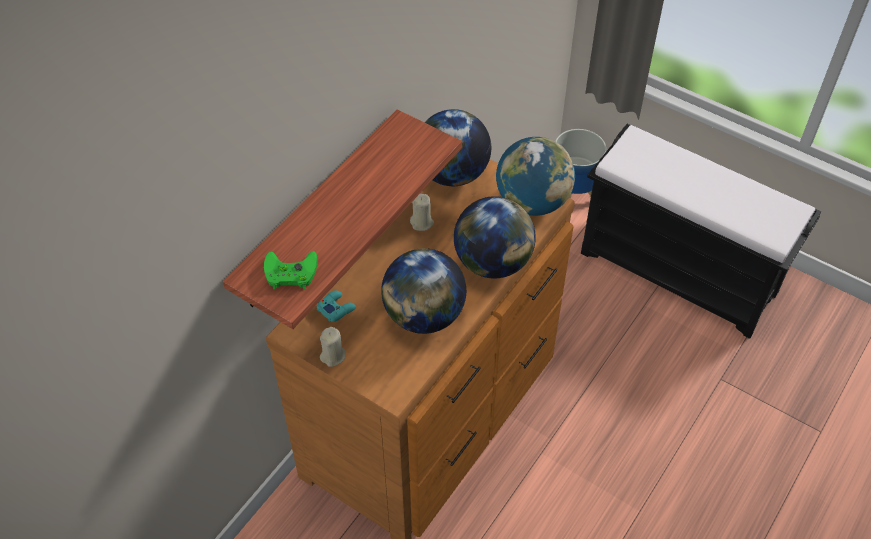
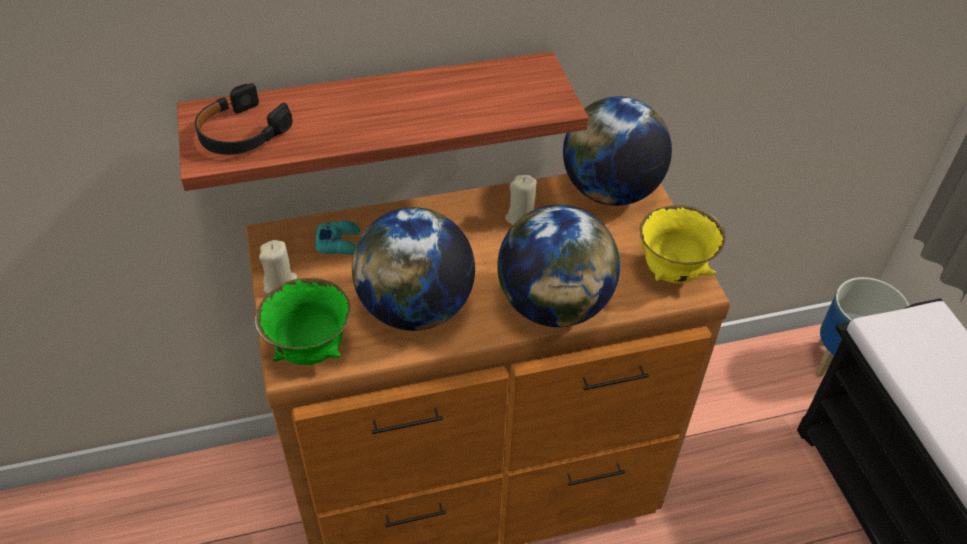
camera: 40 degrees right, 5 degrees down
(288, 273) = (241, 132): green game controller -> black headphones
(395, 379) = (310, 350): none -> green bowl
(532, 202) = (673, 273): globe -> yellow bowl

